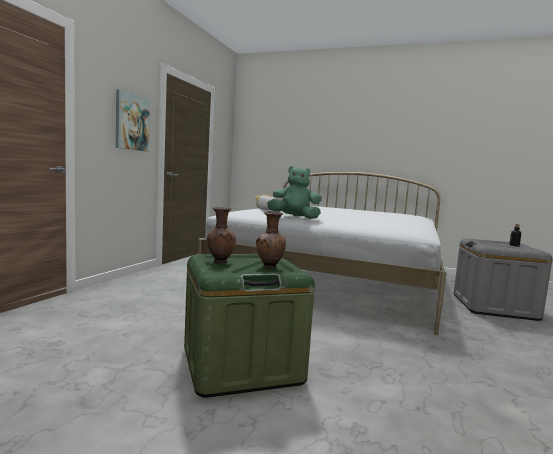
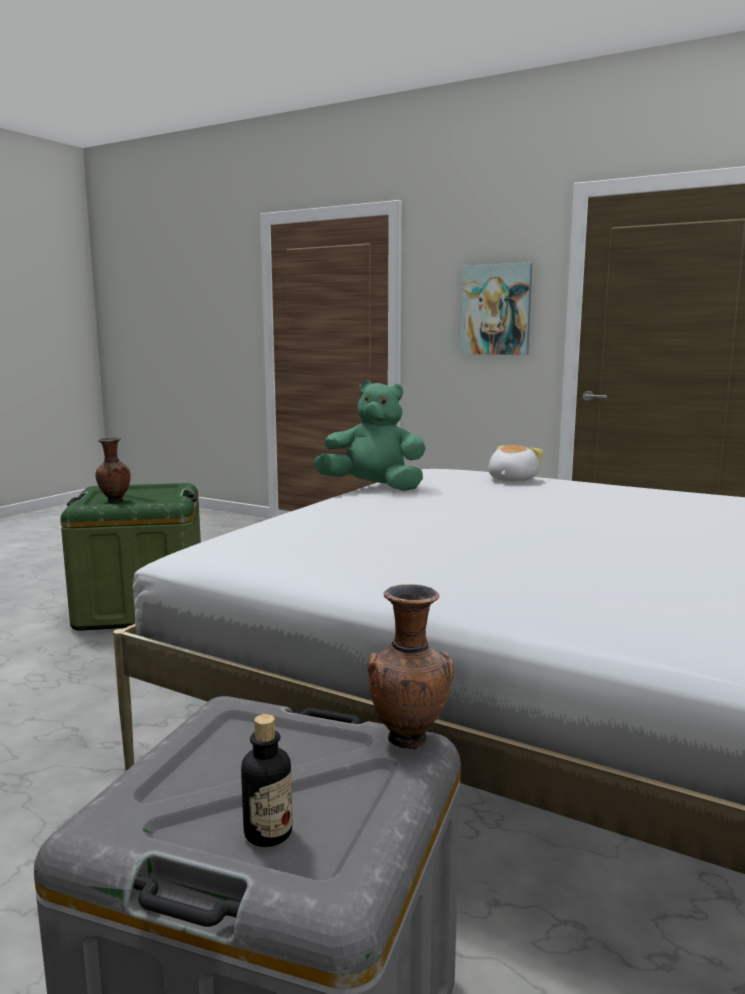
camera: 100 degrees right, 5 degrees up
(219, 262) = (151, 490): brown vase -> brown vase (409, 739)
(294, 217) = (374, 488): green plush toy -> green plush toy turned 90 degrees counterclockwise

